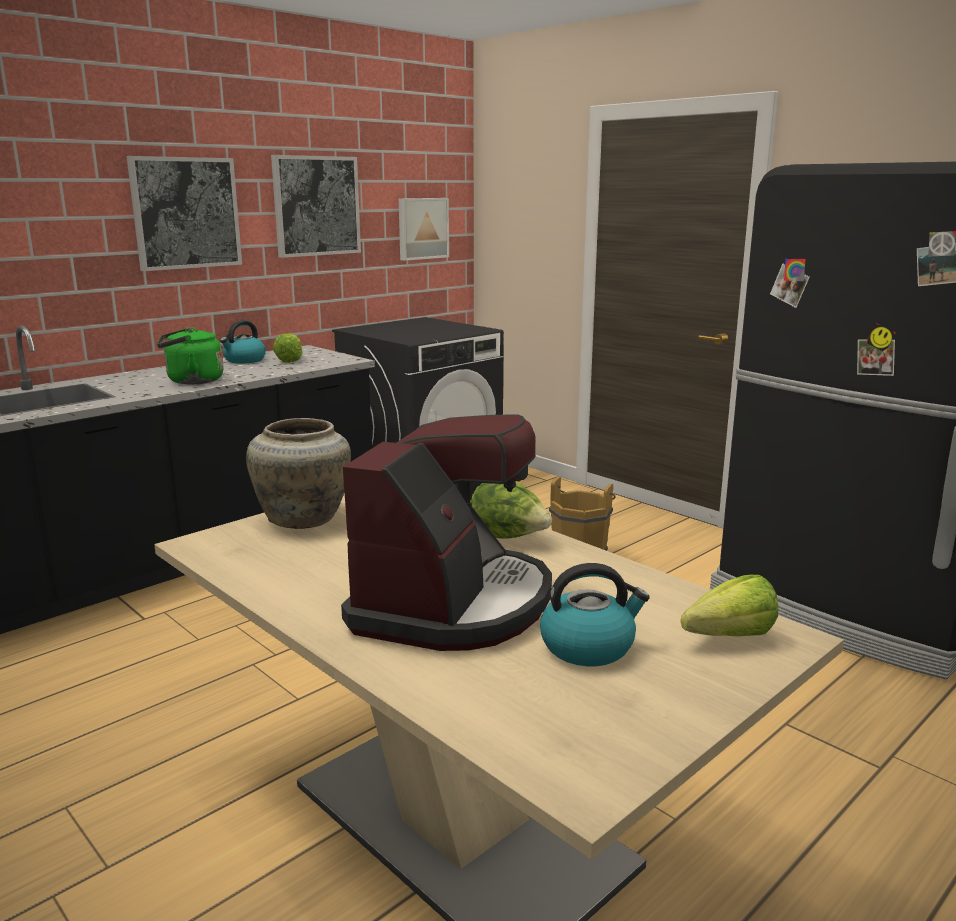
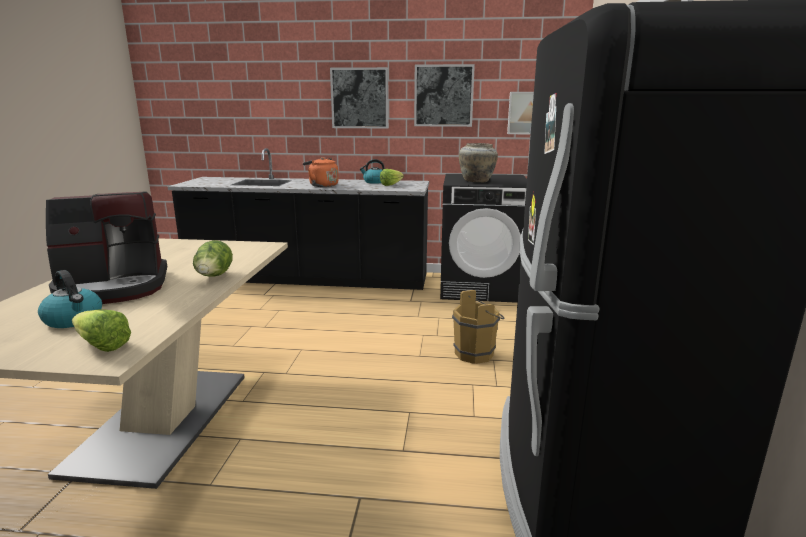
camera: 50 degrees right, 0 degrees up
(191, 381) = (322, 185): green kettle -> orange kettle
(304, 519) = (199, 245): beige vase -> beige vase (477, 181)

